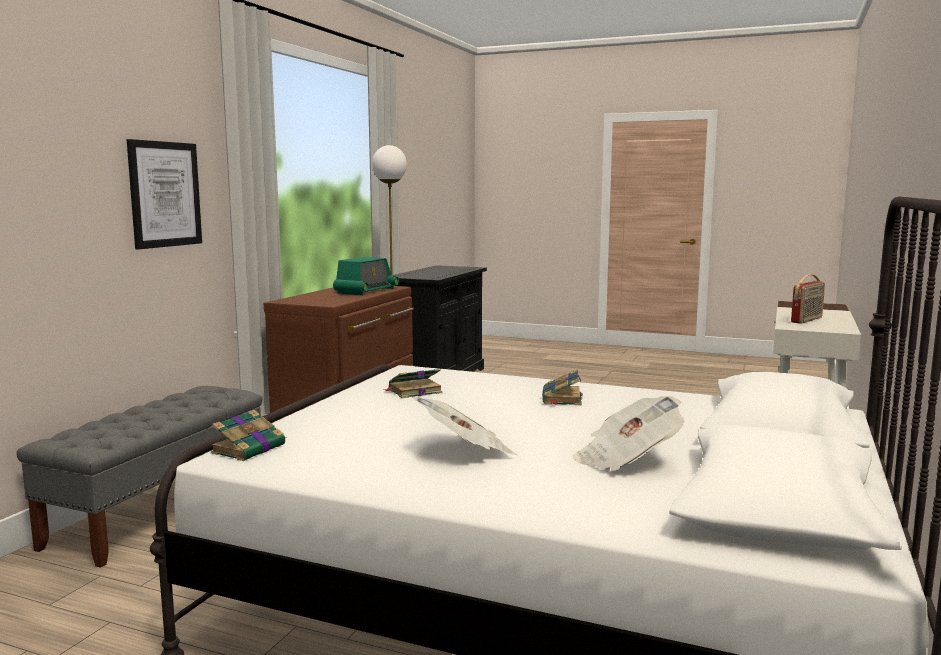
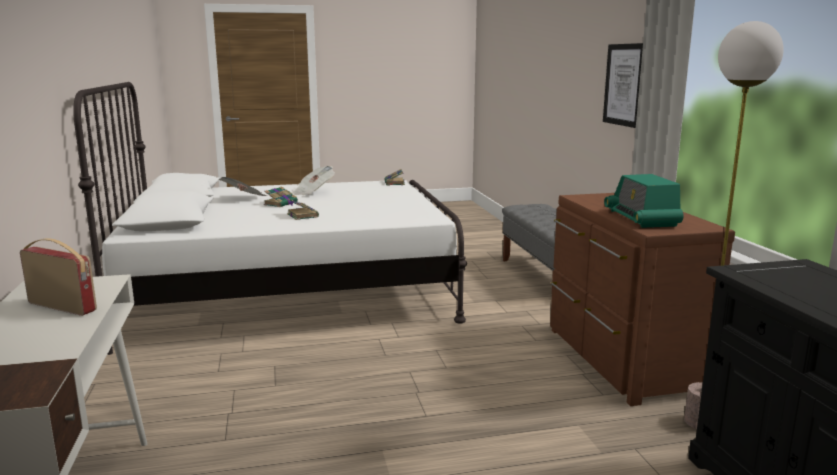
camera: 145 degrees right, 5 degrees up
(414, 391) = (391, 206): book -> book (281, 203)
(807, 320) = (63, 306): radio -> radio turned 105 degrees clockwise

